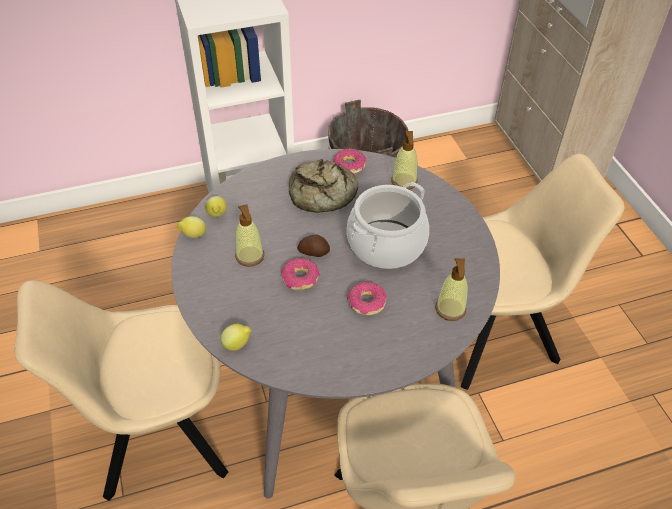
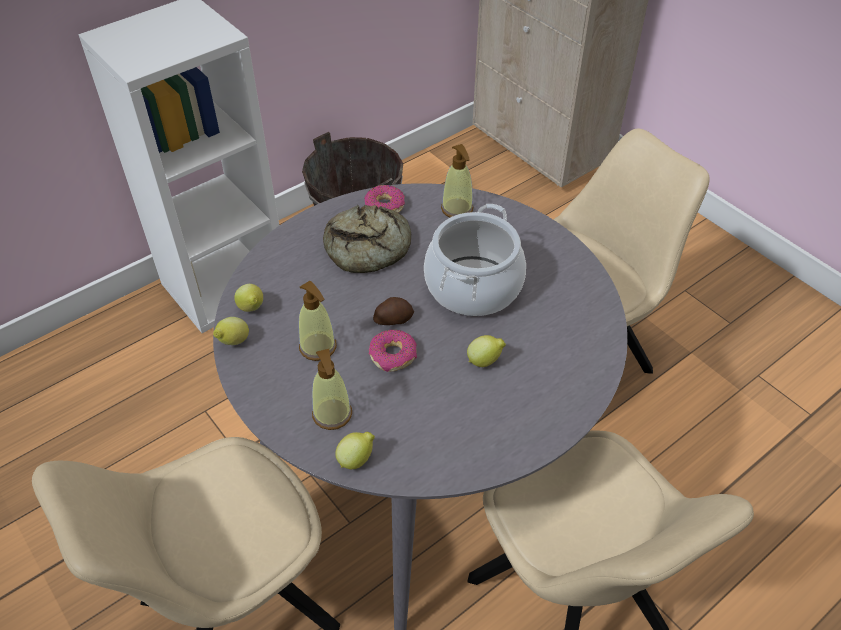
camera: 20 degrees left, 0 degrees up
(366, 302) = (485, 361): donut -> lemon
(450, 309) = (582, 340): soap dispenser -> soap dispenser (332, 414)

